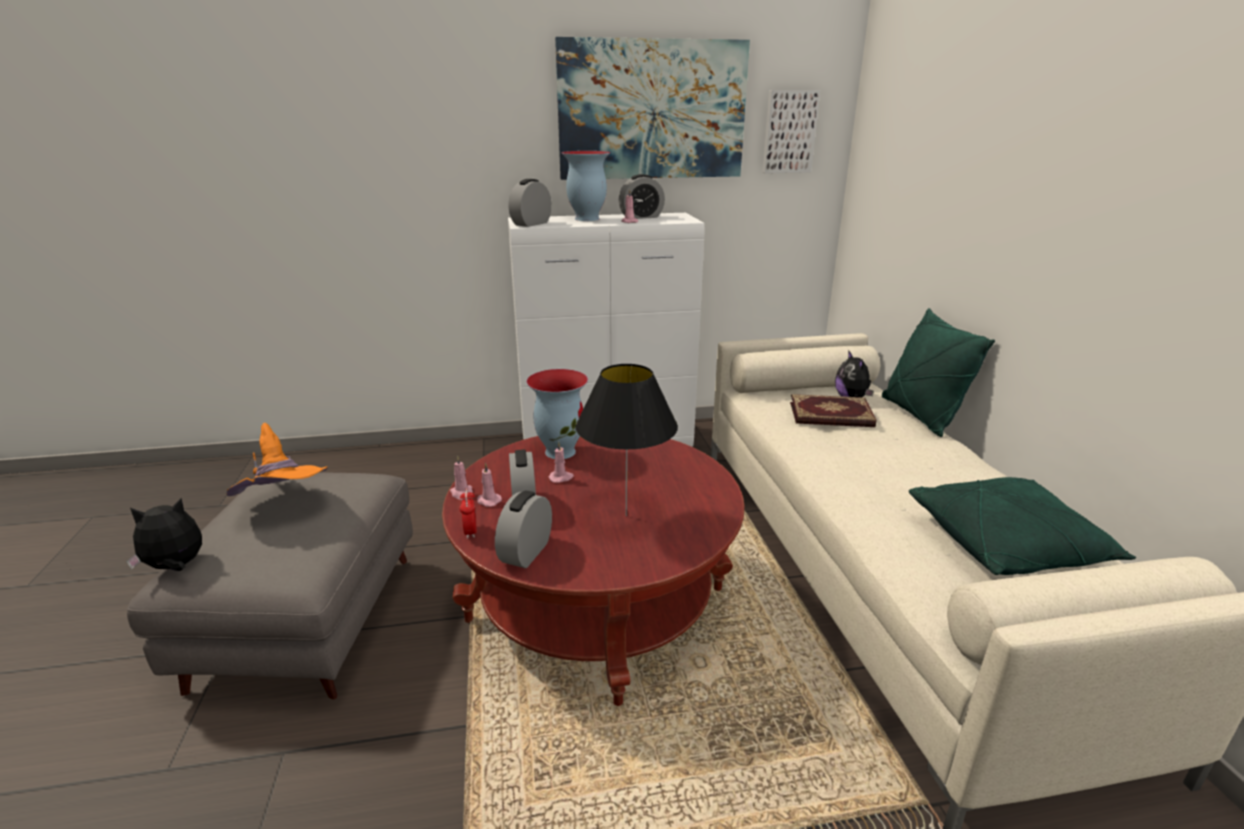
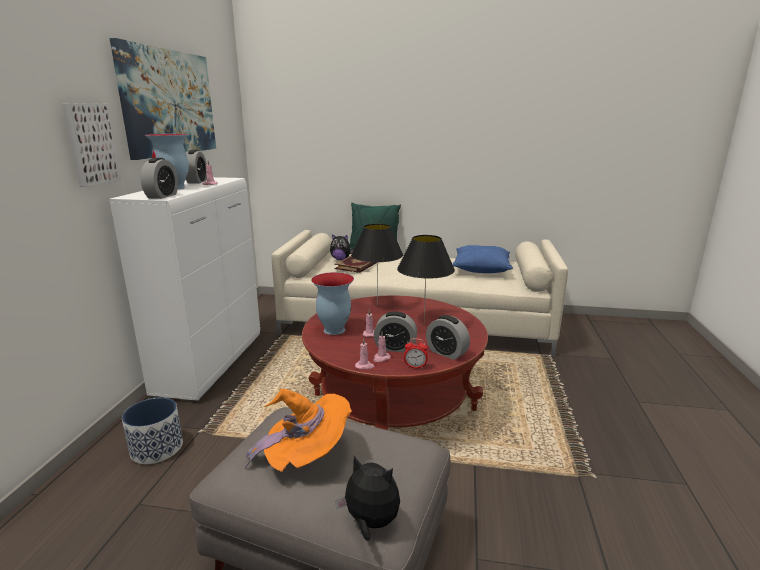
camera: 70 degrees left, 5 degrees down
(175, 567) = (370, 523): plush toy -> plush toy turned 120 degrees clockwise
(446, 471) = (157, 448): none -> planter
(531, 224) = (162, 196): alarm clock -> alarm clock turned 135 degrees counterclockwise
(672, 463) = (377, 305): none -> black table lamp
(788, 132) = (224, 118): picture -> picture (90, 144)
(1007, 545) = (481, 268): green pillow -> blue pillow

